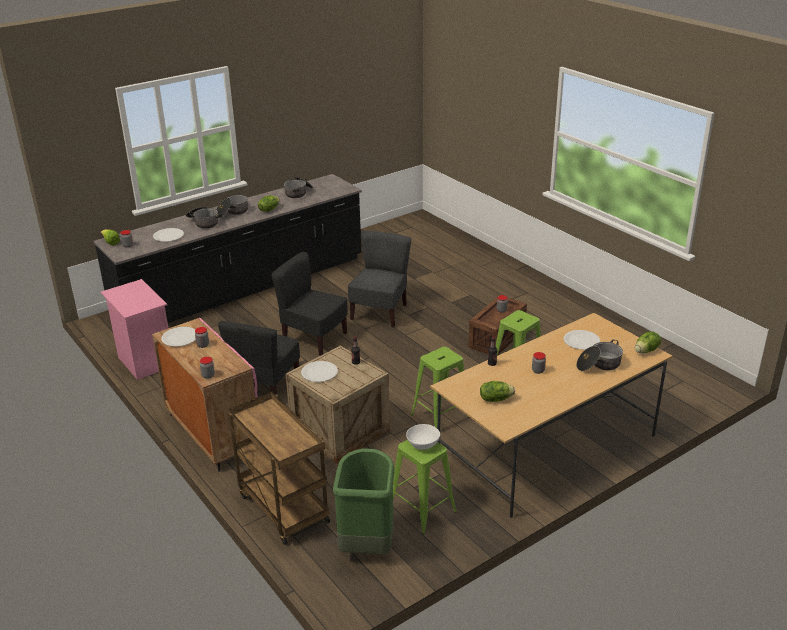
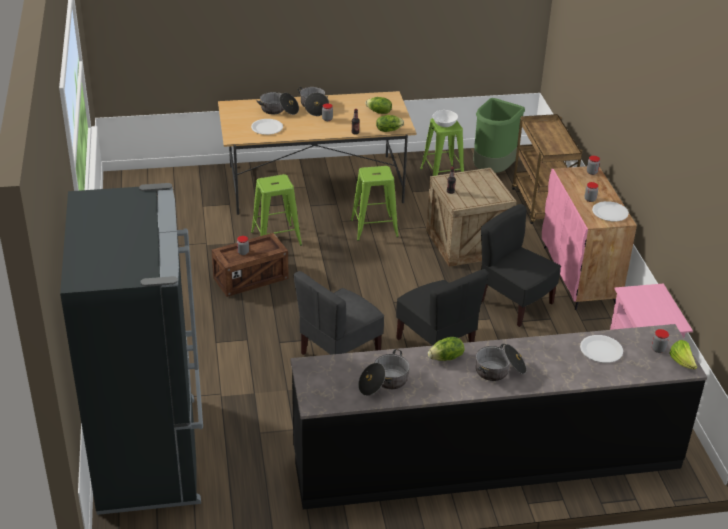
camera: 155 degrees left, 5 degrees up
(204, 222) = (547, 361): cooking pot -> cooking pot (313, 107)
(266, 388) = (515, 303): black chair -> black chair turned 90 degrees counterclockwise
(319, 372) = (487, 193): white plate -> none
(440, 241) = (150, 453): none -> black fridge
(646, 351) = (230, 108): lettuce -> lettuce (388, 130)

